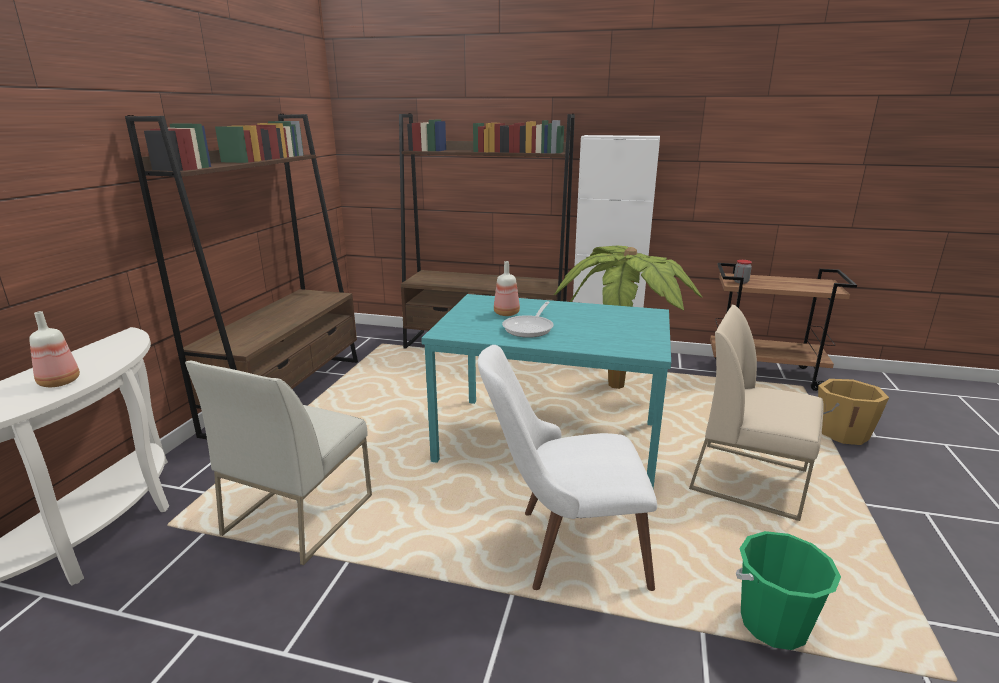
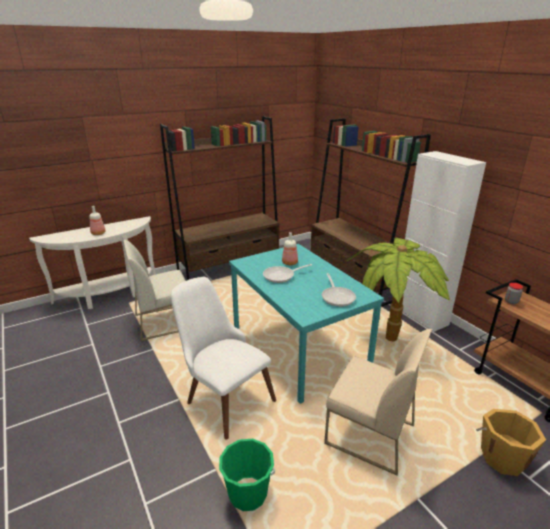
camera: 45 degrees right, 5 degrees up
(632, 324) = (337, 297): none -> frying pan
(750, 480) = (369, 434): beige chair -> beige chair turned 135 degrees clockwise

